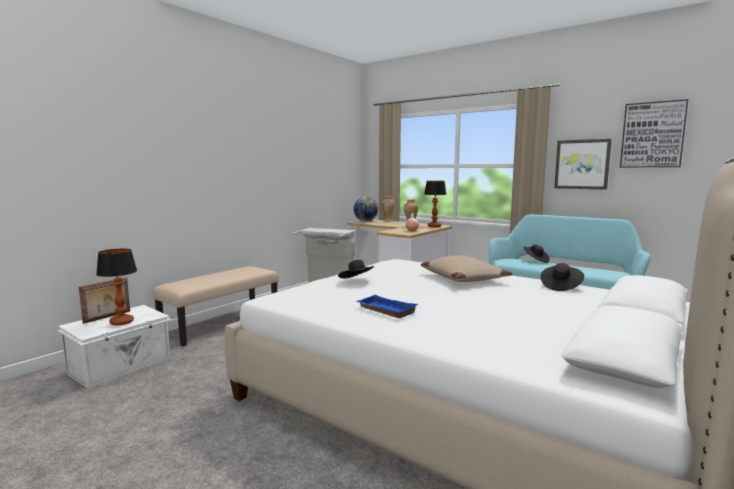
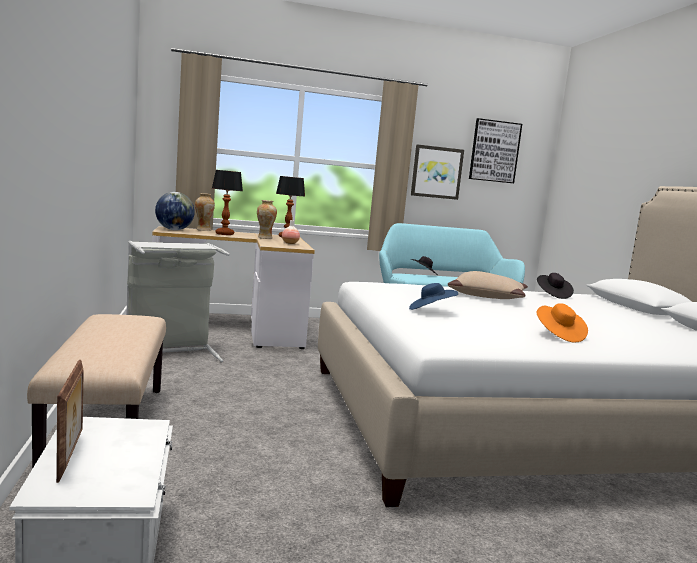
camera: 50 degrees left, 0 degrees up
(122, 322) = (130, 453): table lamp -> table lamp (224, 234)
(357, 281) = (430, 311): black hat -> blue hat
(384, 310) = (558, 335): blue tray -> orange hat

